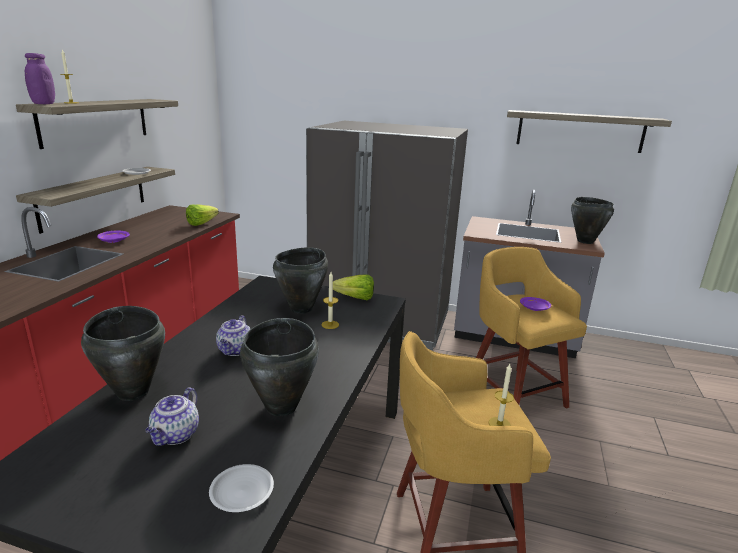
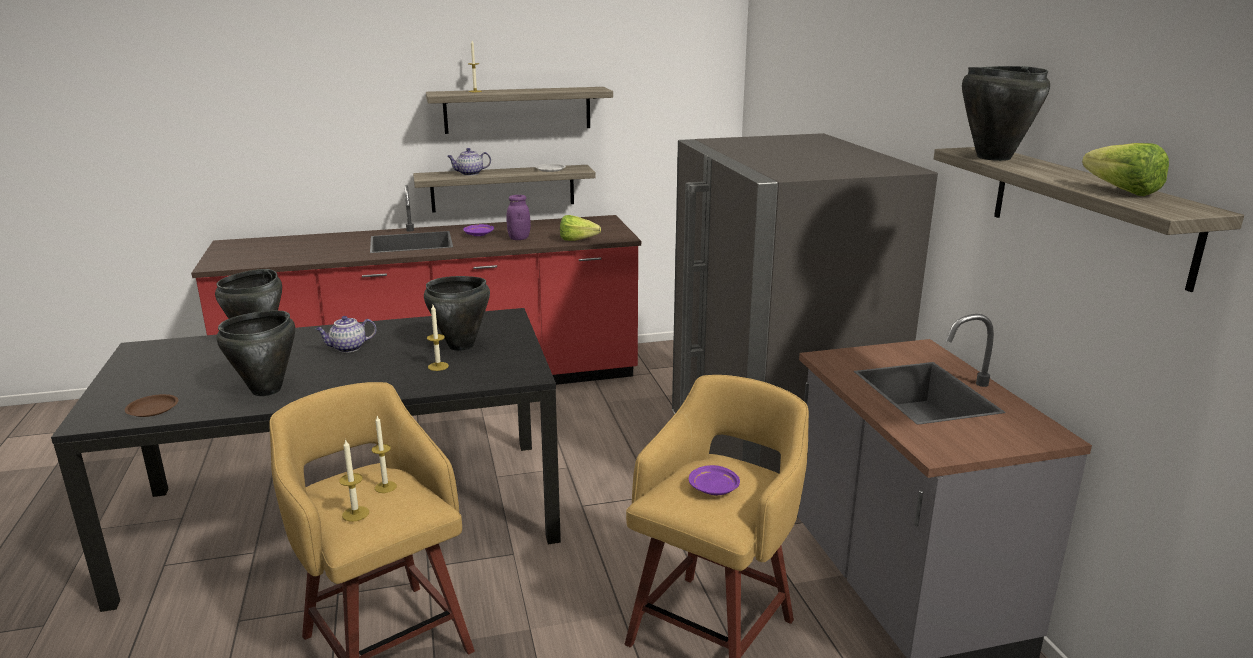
camera: 60 degrees right, 0 degrees up
(43, 104) = (444, 92): purple jar -> purple jar (519, 238)
(175, 435) = (209, 370): teapot -> teapot (469, 174)
(242, 491) = (153, 409): white plate -> brown plate
(352, 298) = (519, 358): lettuce -> lettuce (1116, 190)
(466, 403) = (385, 487): none -> candle
(585, 241) = (970, 444): black cooking pot -> black cooking pot (992, 157)

